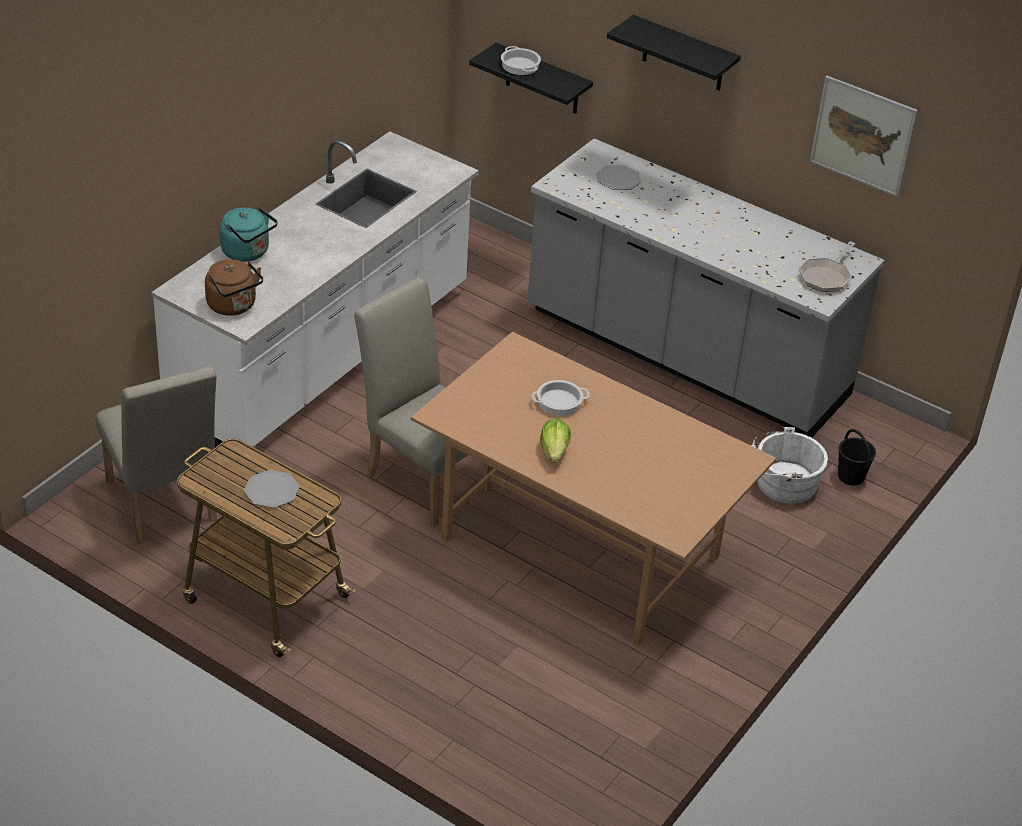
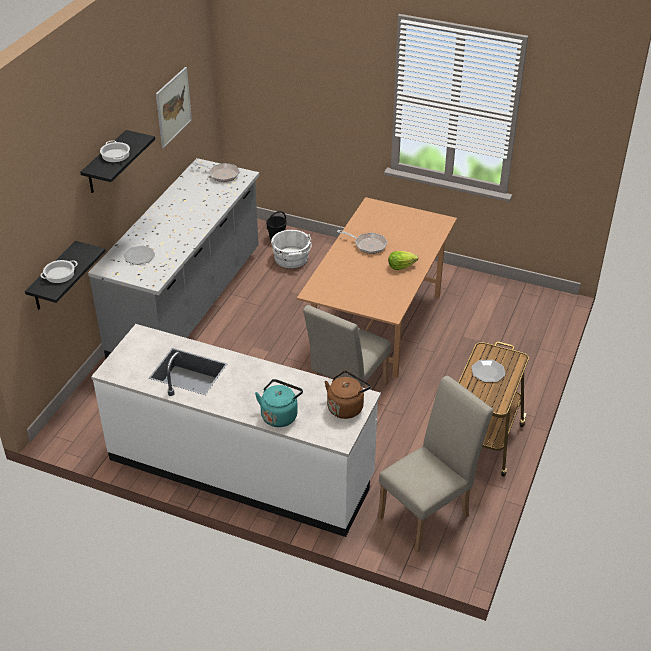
camera: 100 degrees left, 0 degrees up
(559, 402) = (357, 270): cooking pot -> cooking pot (116, 155)
(626, 428) = (367, 245): none -> frying pan

